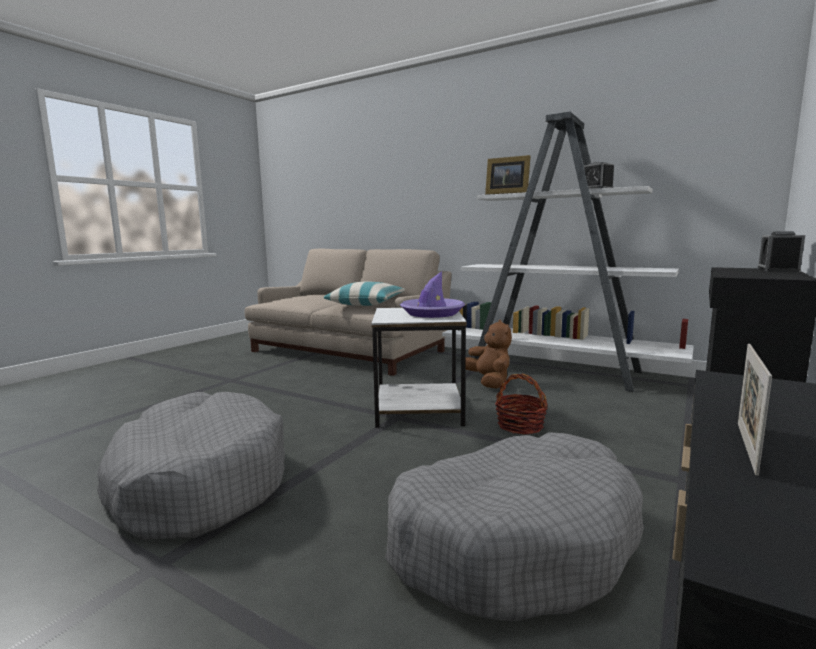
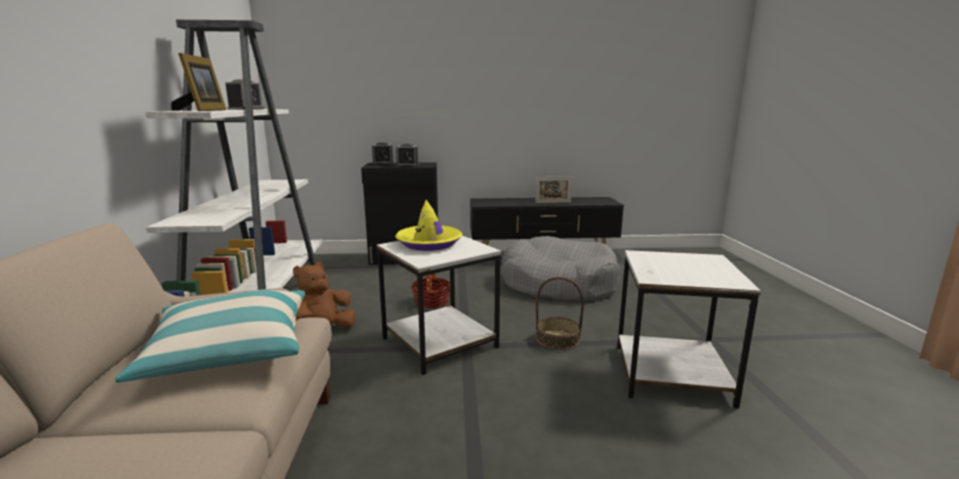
camera: 125 degrees left, 5 degrees up
(199, 482) = (669, 373): grey dog bed -> white side table
(344, 457) = (557, 339): none -> basket
(432, 313) = (429, 243): purple hat -> yellow hat
(738, 273) = (407, 165): none -> alarm clock

